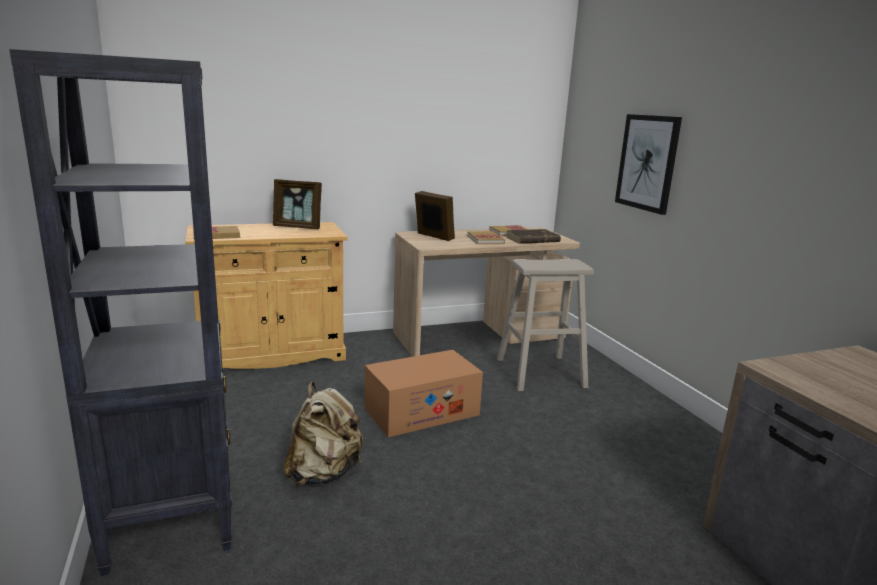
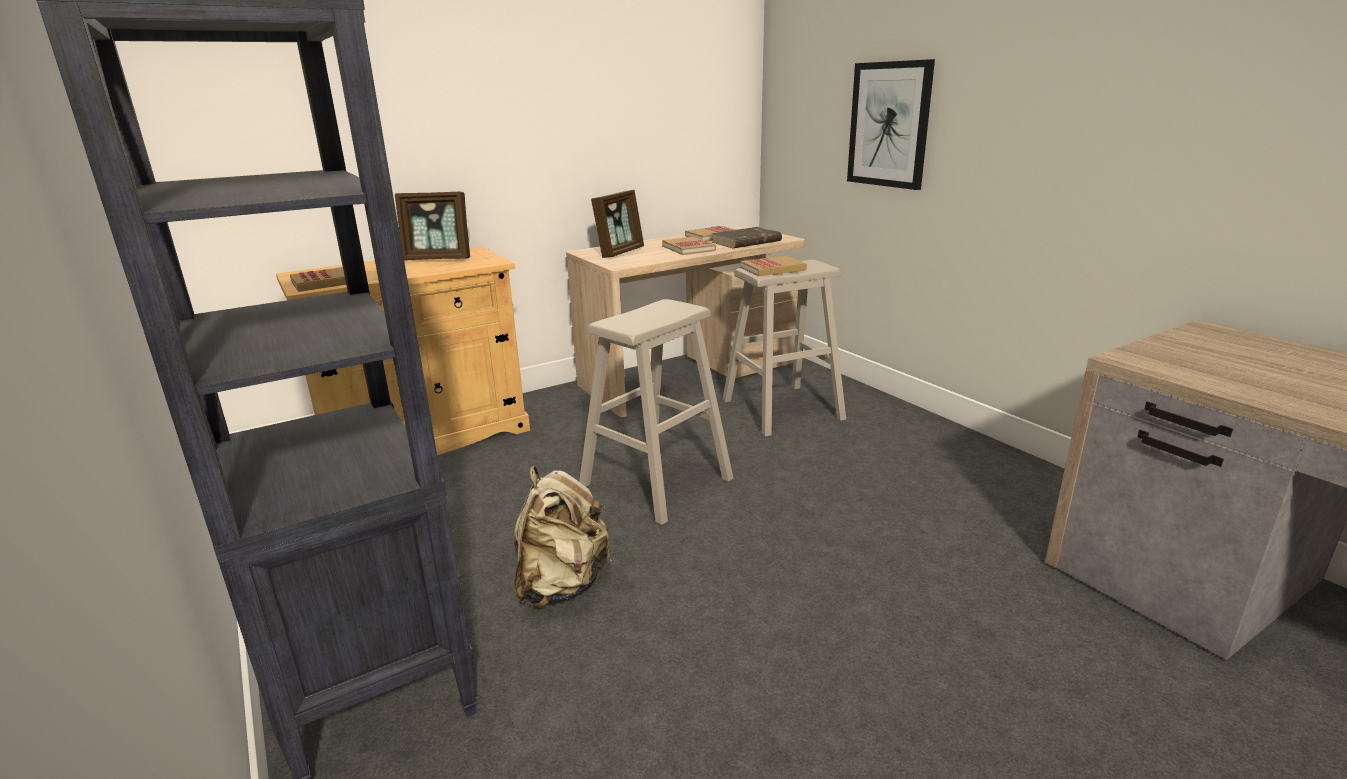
camera: 10 degrees left, 5 degrees up
(421, 411) = (656, 481): cardboard box -> beige stool
(433, 237) = (620, 252): picture frame -> picture frame turned 90 degrees clockwise
(540, 263) = (773, 269): none -> book

